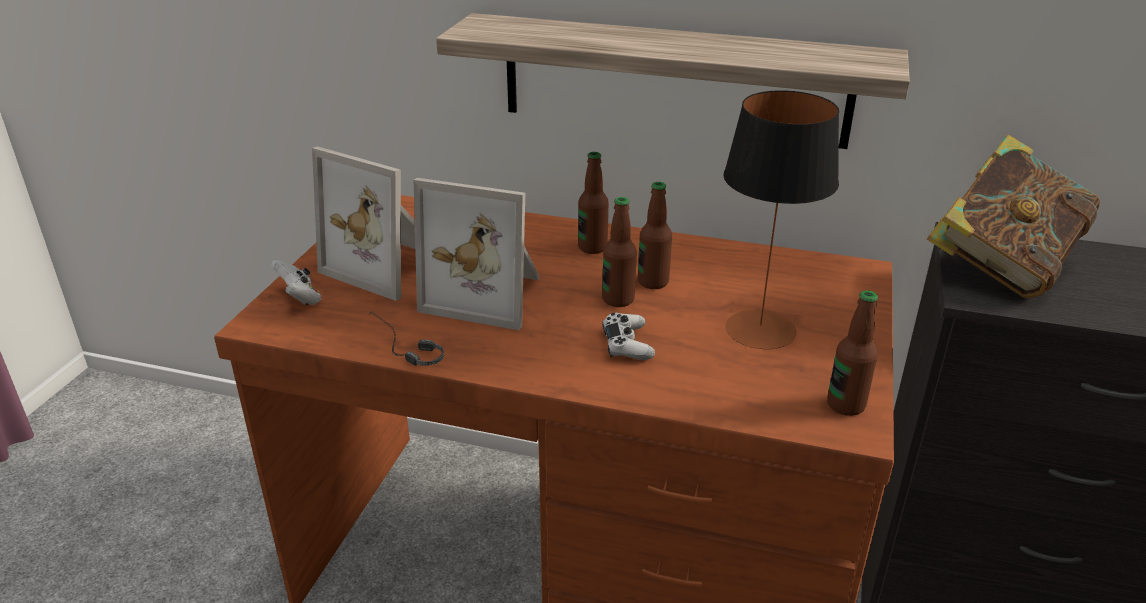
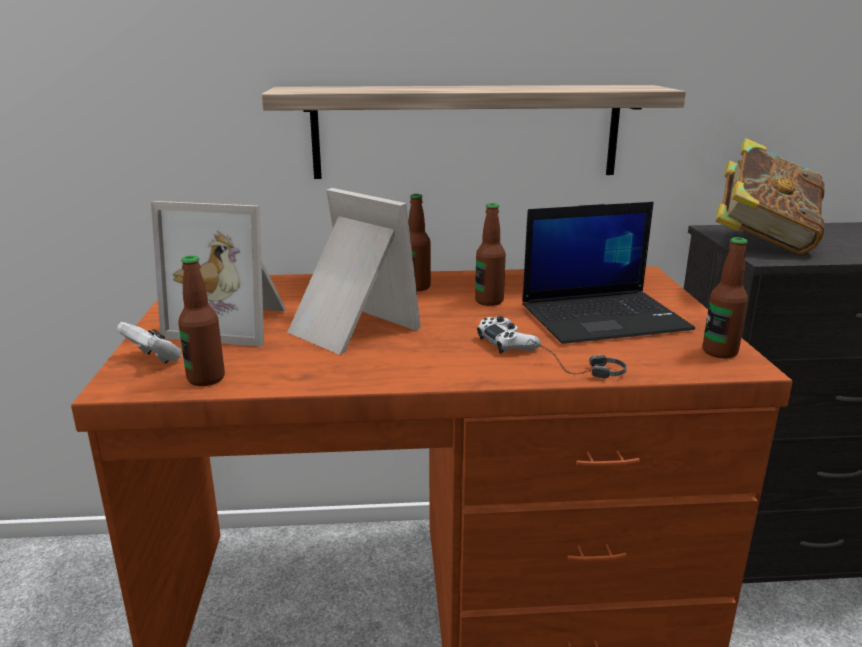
camera: 20 degrees left, 10 degrees down
(401, 351) = (296, 381): headphones -> headphones (575, 371)
(487, 294) = (348, 329): picture frame -> picture frame turned 135 degrees counterclockwise
(618, 299) = (470, 316): bottle -> bottle (206, 379)
(760, 330) = (605, 317): table lamp -> laptop

